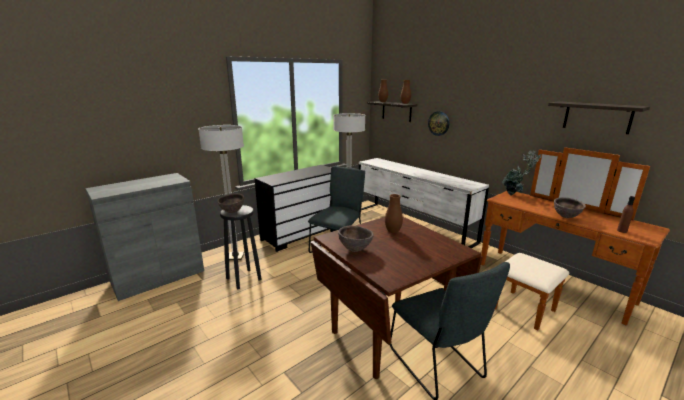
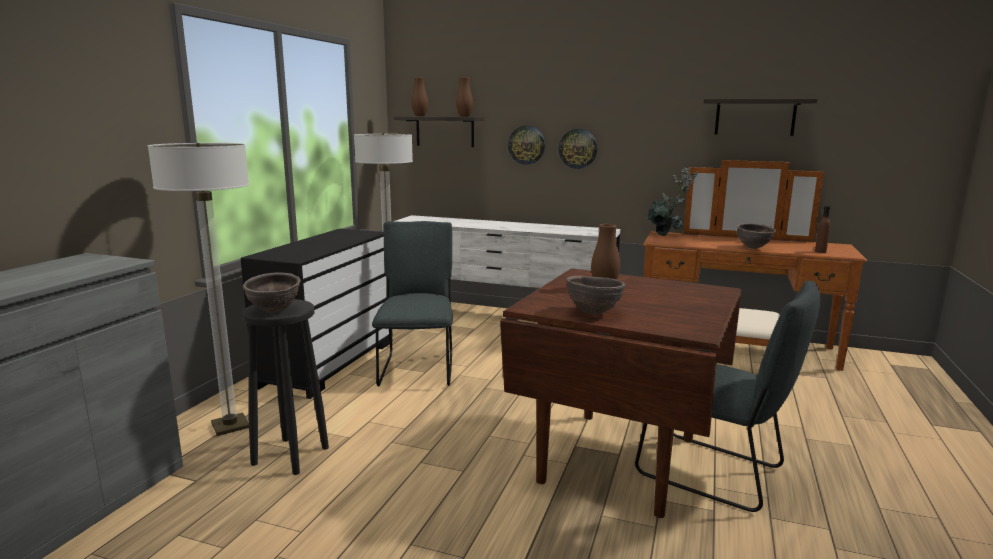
camera: 30 degrees left, 5 degrees down
(468, 128) = (578, 148): none -> wall clock

